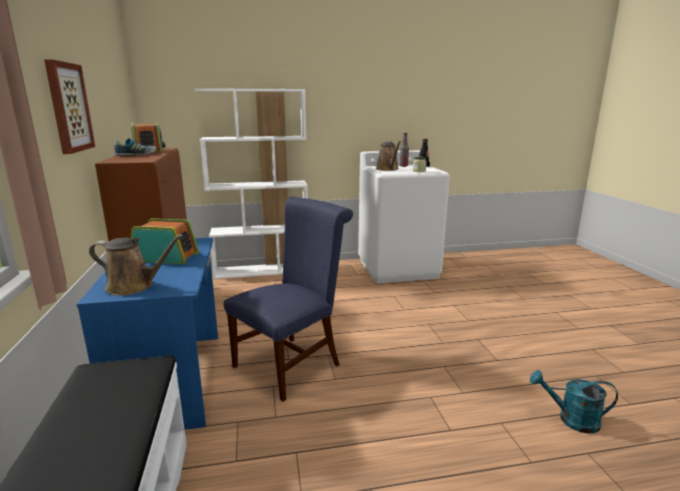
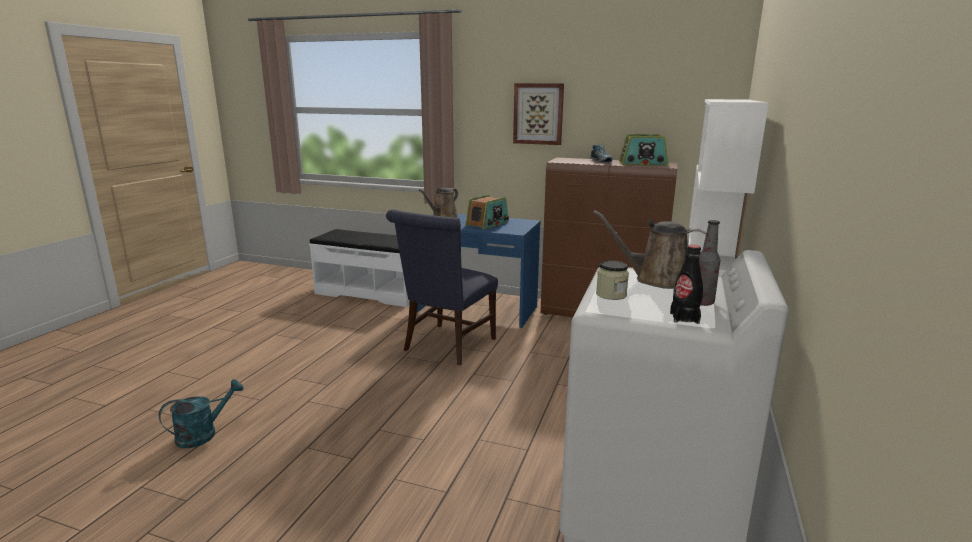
camera: 120 degrees right, 0 degrees up
(292, 363) = (446, 346): blue chair -> blue chair turned 45 degrees clockwise

